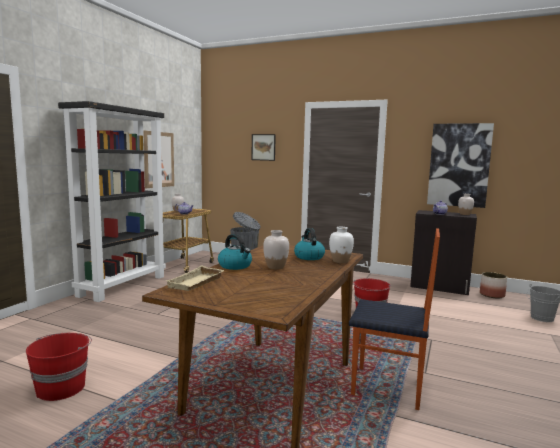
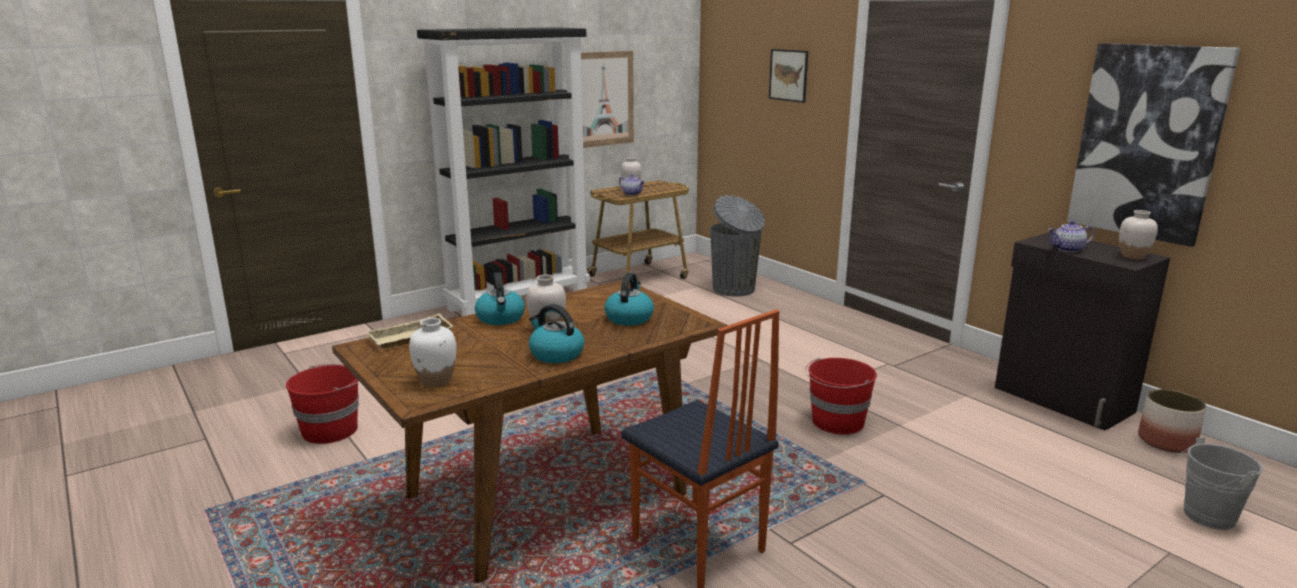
camera: 30 degrees right, 10 degrees up
(306, 277) = (555, 354): none -> kettle
(340, 261) = (659, 334): white vase -> white vase (436, 381)

